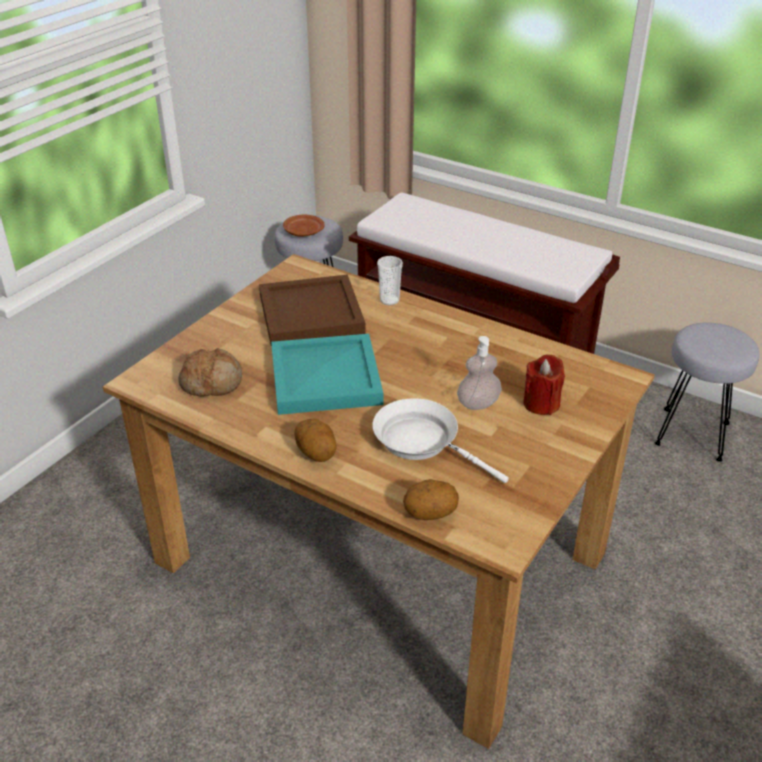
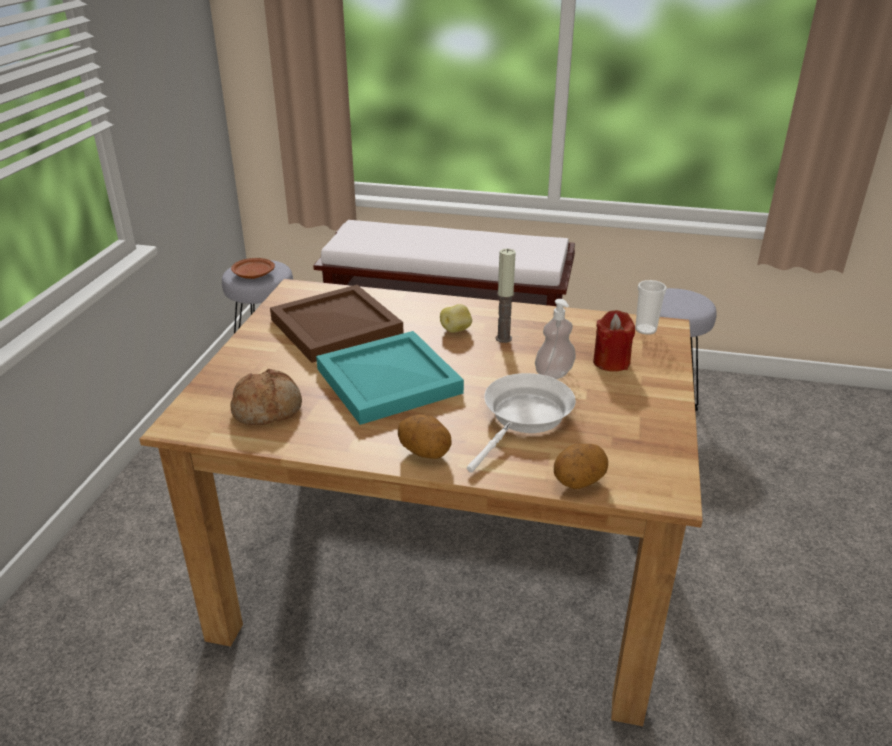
camera: 20 degrees left, 5 degrees down
(389, 300) = (408, 302): cup -> cup (645, 329)
(416, 339) = (456, 330): none -> potato
(422, 442) = (525, 418): white frying pan -> white frying pan turned 105 degrees clockwise
(454, 357) = (503, 338): none -> candle

